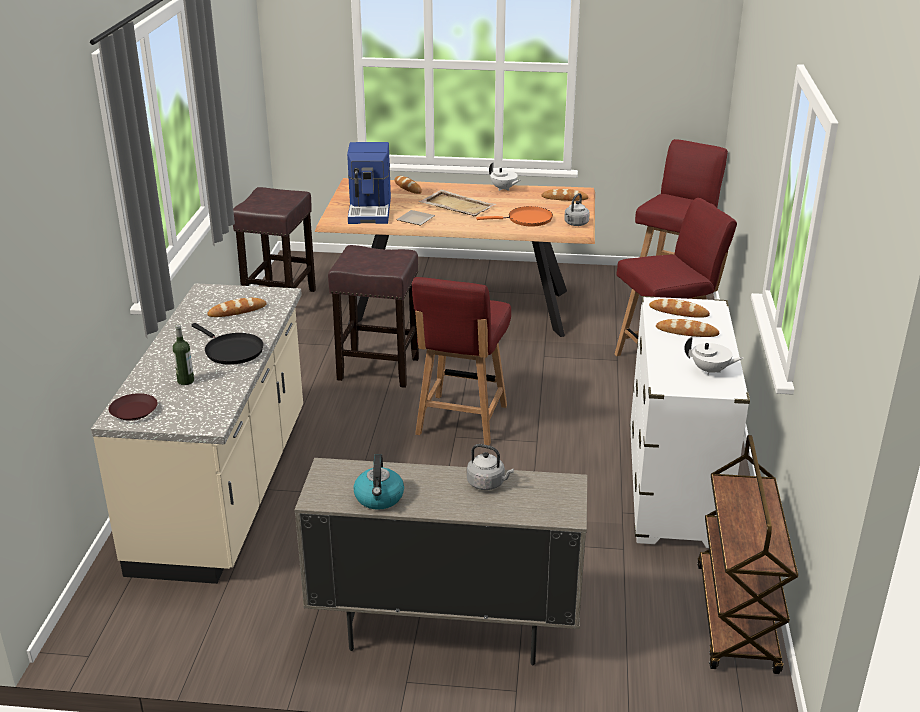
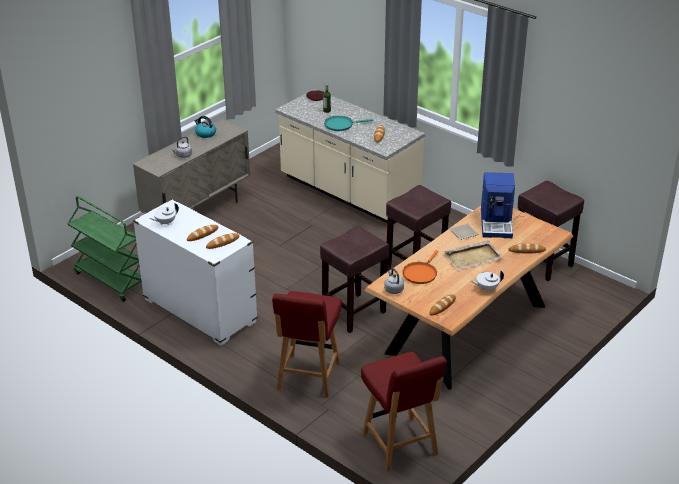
camera: 125 degrees right, 5 degrees up
(231, 351) = (340, 125): black frying pan -> turquoise frying pan
(371, 210) = (497, 223): coffee machine -> coffee machine turned 120 degrees counterclockwise
(461, 421) = (332, 273): red chair -> none
(518, 377) = (354, 312): none -> brown stool
(737, 619) = (110, 280): brown cart -> green cart

